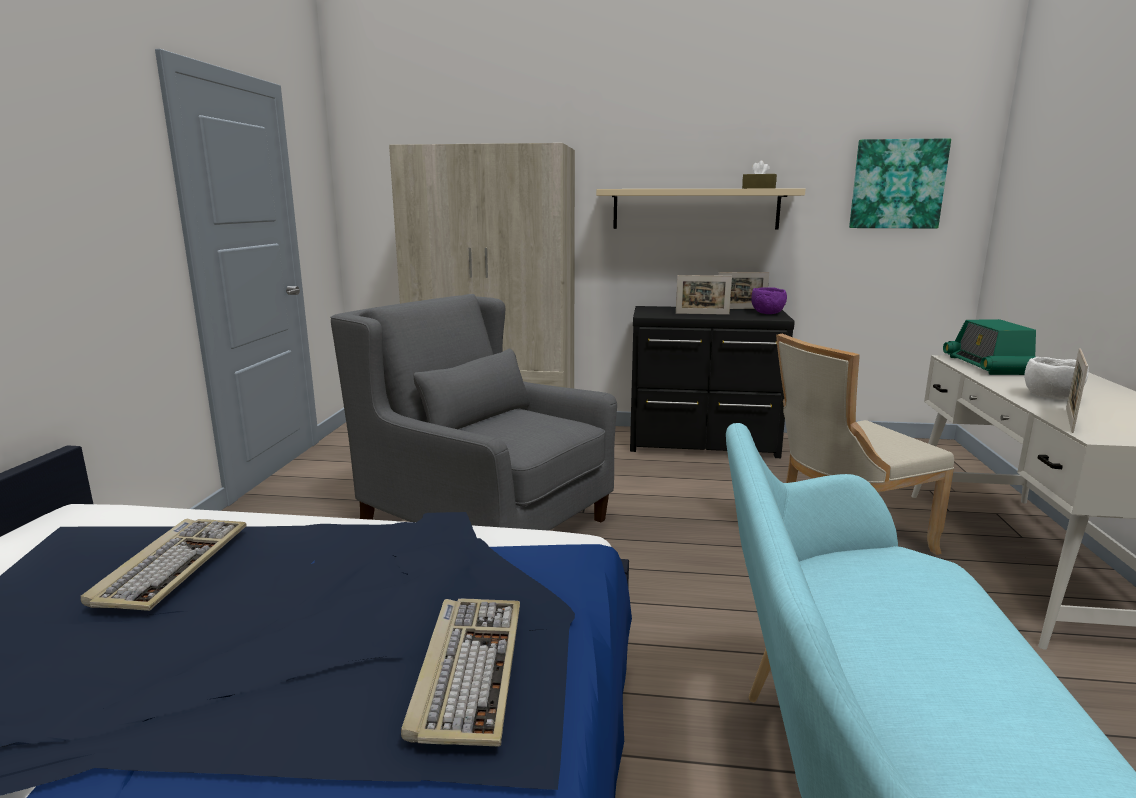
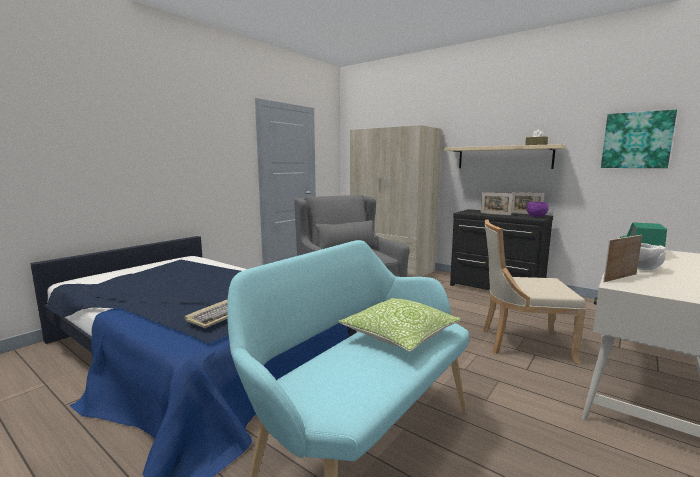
camera: 30 degrees right, 5 degrees down
(172, 566) = (192, 272): keyboard -> none
(913, 615) = (399, 335): none -> pillow

